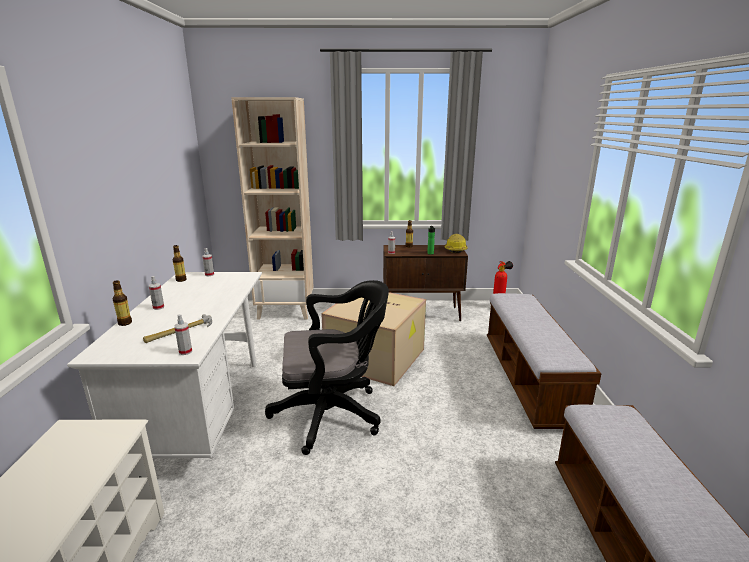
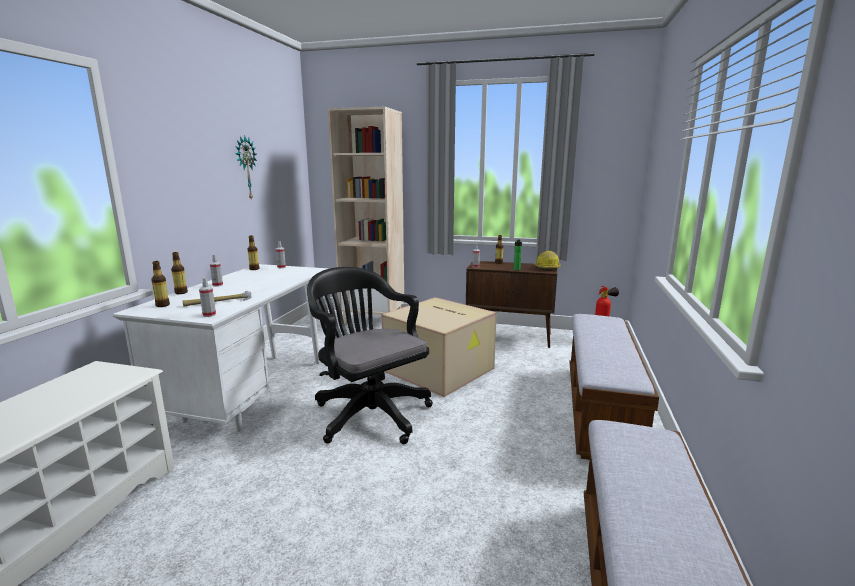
camera: 15 degrees right, 5 degrees down
(119, 344) = (162, 305): none -> bottle
(150, 167) = (245, 168): none -> wall clock
(333, 414) = (369, 412): black office chair -> black office chair turned 135 degrees counterclockwise

